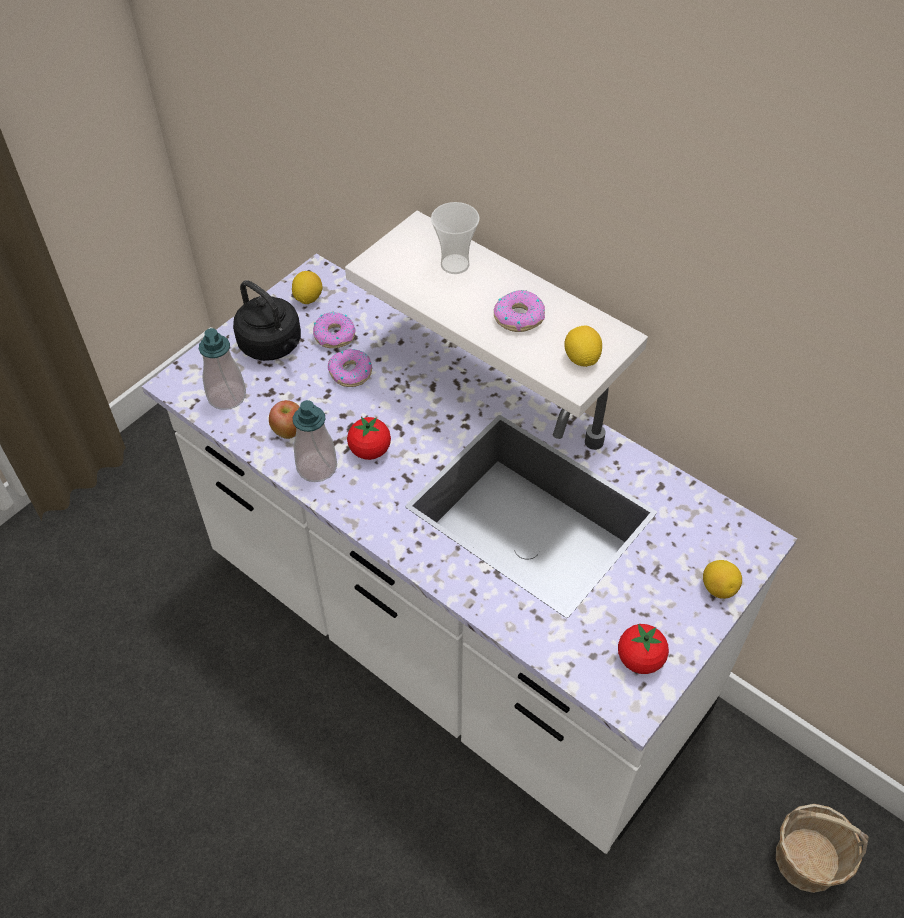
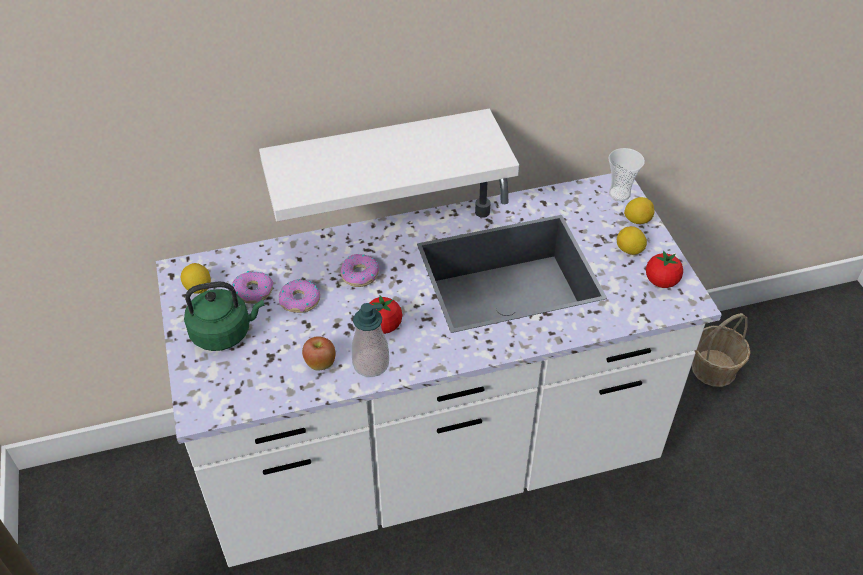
camera: 55 degrees left, 5 degrees down
(227, 396) = (247, 385): soap dispenser -> none
(273, 346) = (224, 332): black kettle -> green kettle
(455, 264) = (335, 156): cup -> cup (619, 194)
(518, 317) = (417, 152): donut -> donut (359, 274)
(581, 359) = (481, 144): lemon -> lemon (629, 250)

